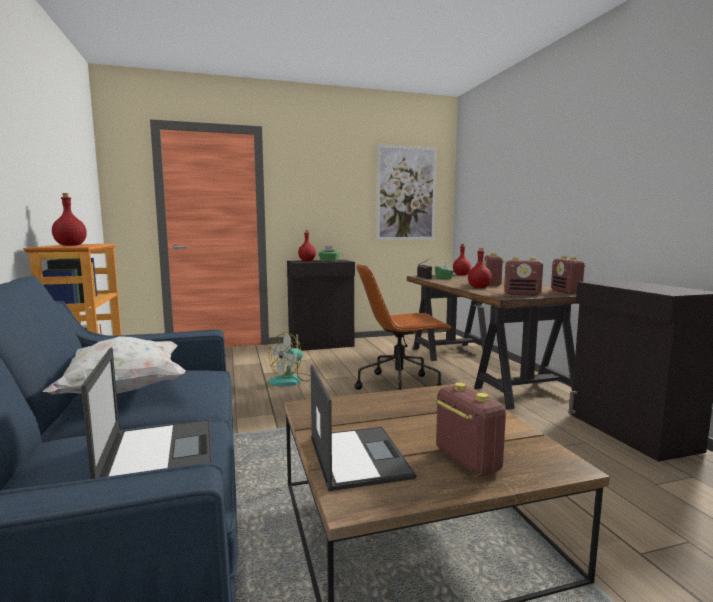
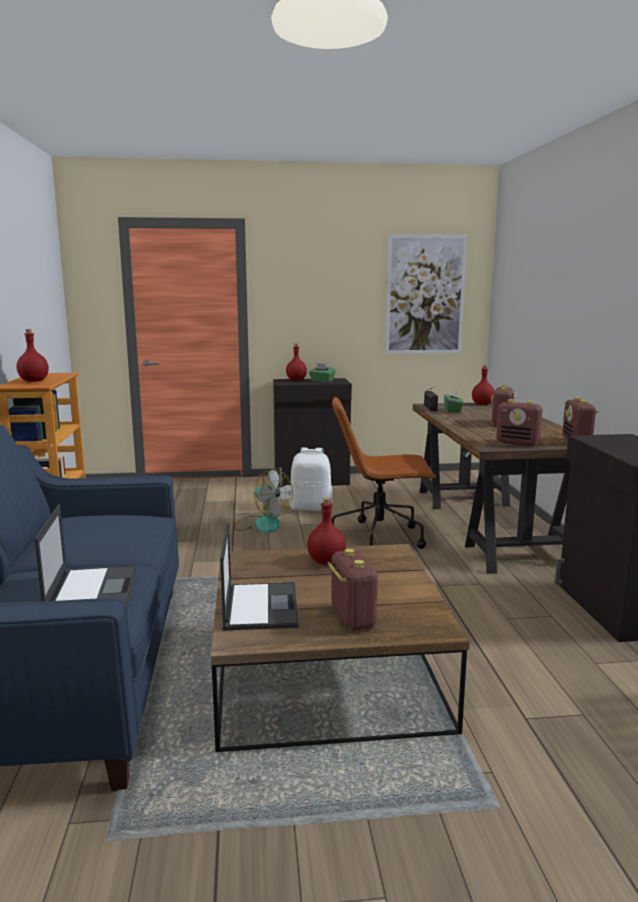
camera: 10 degrees right, 5 degrees up
(123, 390) = (75, 533): white pillow -> none
(291, 380) = (261, 524): fan -> fan turned 105 degrees counterclockwise
(329, 365) = (311, 508): none -> white backpack
(479, 287) = (479, 429): red bottle -> red bottle (326, 562)

